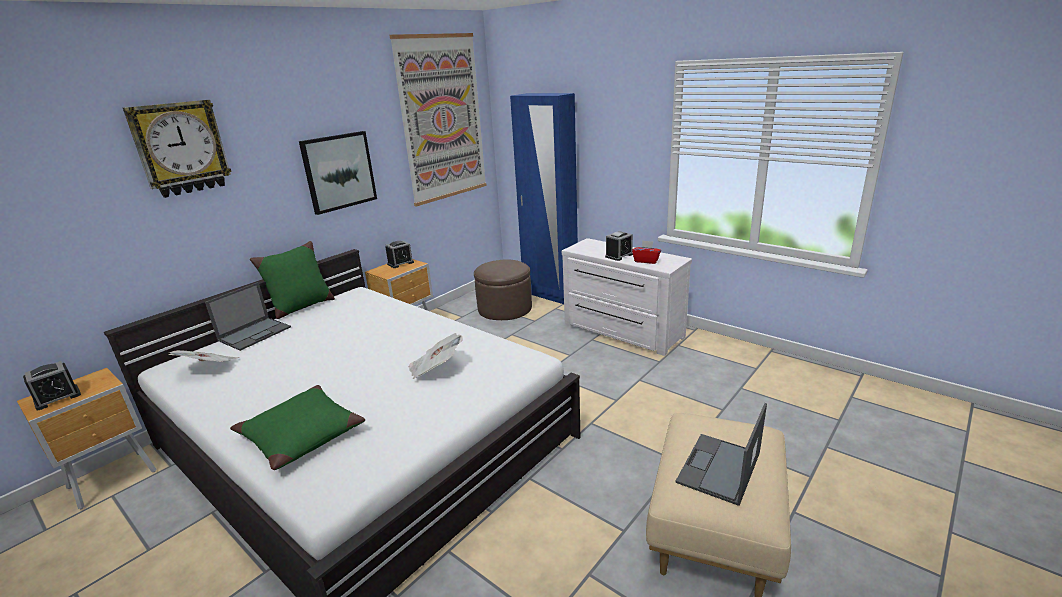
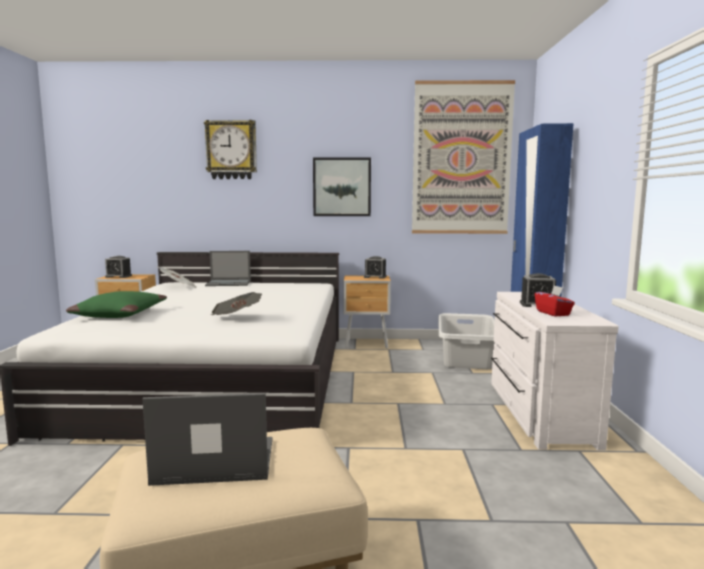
camera: 50 degrees right, 15 degrees down
(301, 307) = (277, 281): green pillow -> none
(505, 308) = (467, 357): brown ottoman -> grey laundry basket

